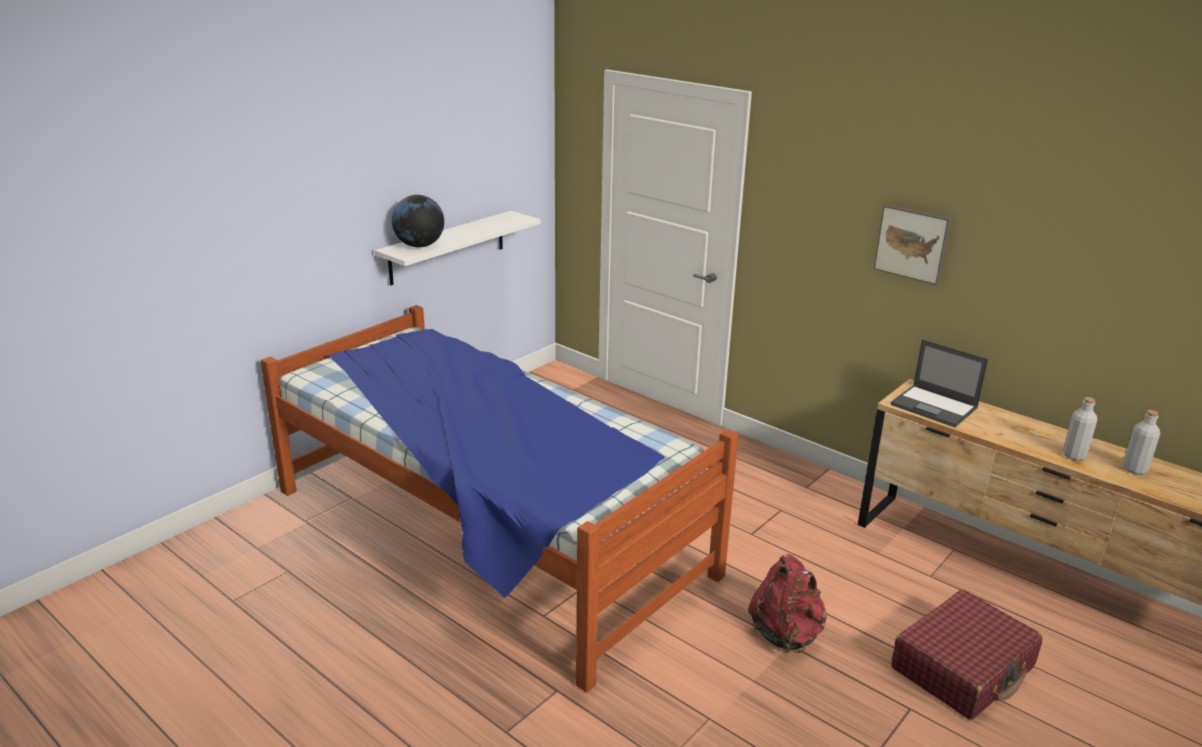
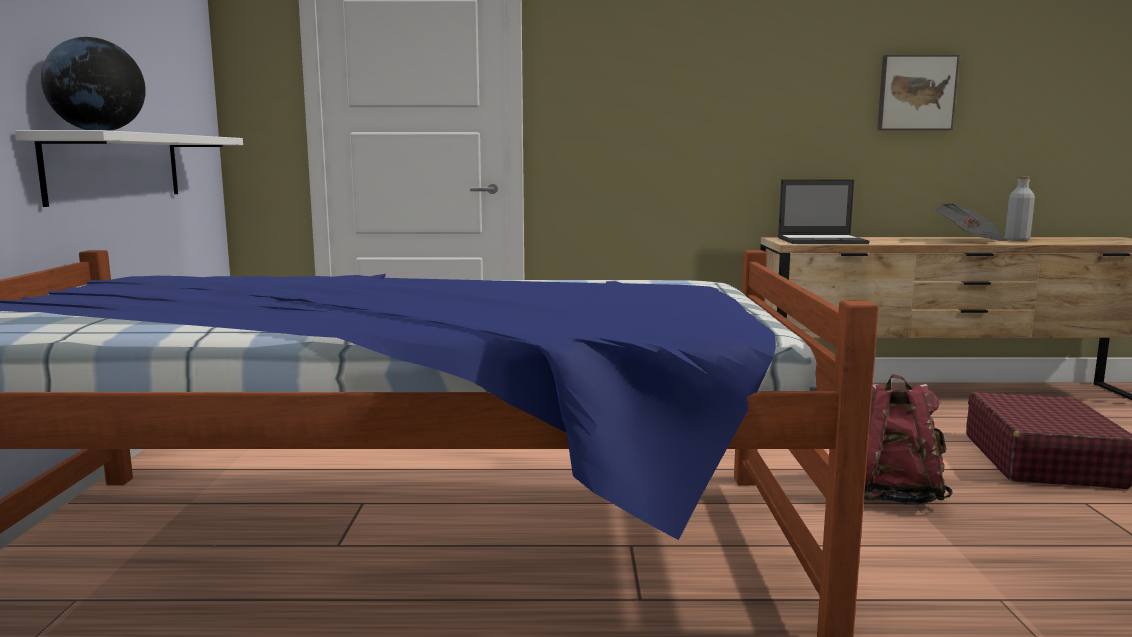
camera: 40 degrees left, 15 degrees down
(913, 243) = (741, 84): picture -> picture (915, 93)
(1074, 455) = (971, 241): grey bottle -> newspaper

